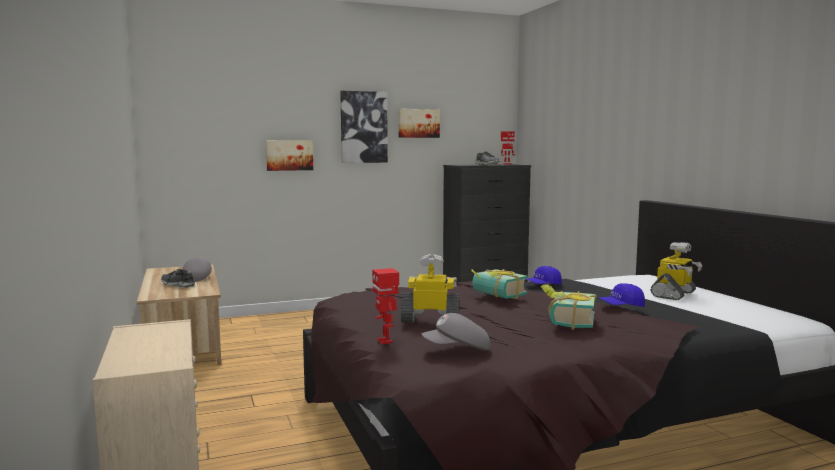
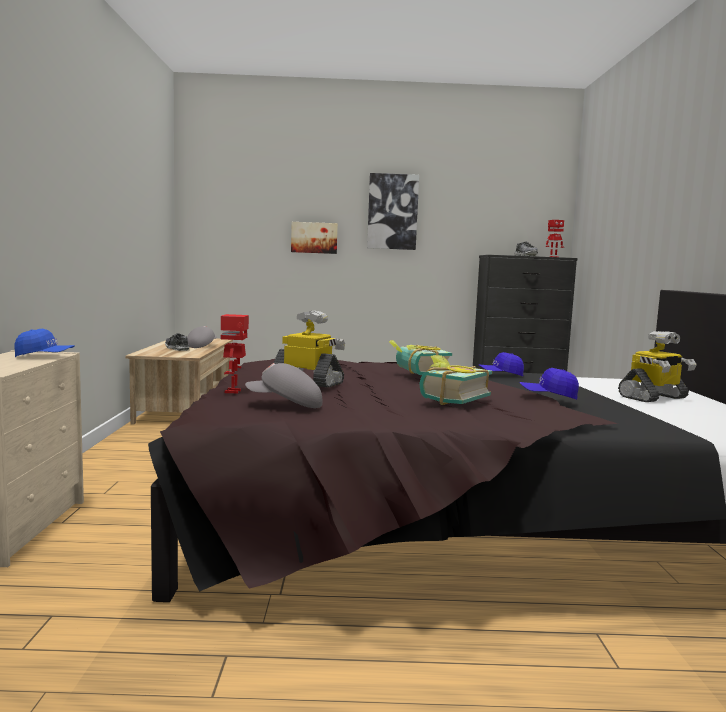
camera: 20 degrees right, 0 degrees up
(169, 331) = (44, 356): none -> blue cap
(418, 123) = (453, 209): picture -> none

